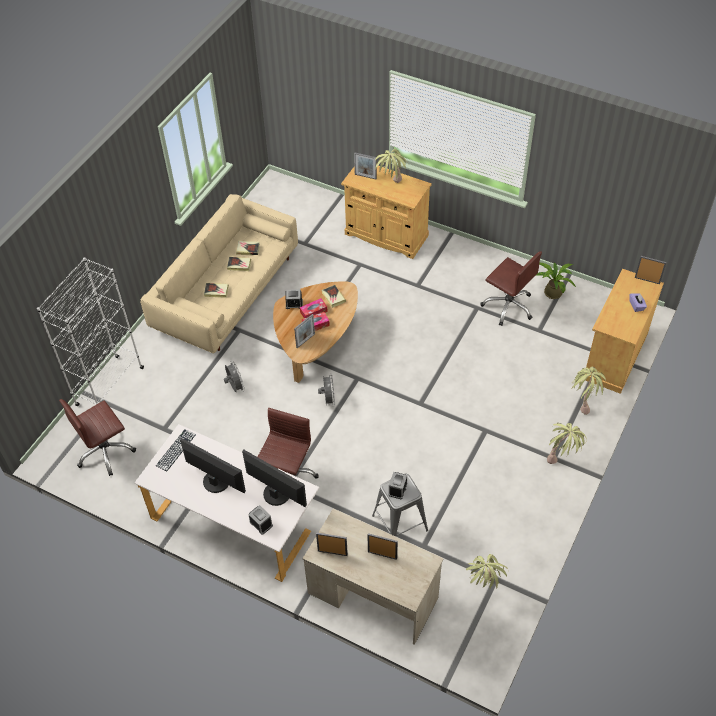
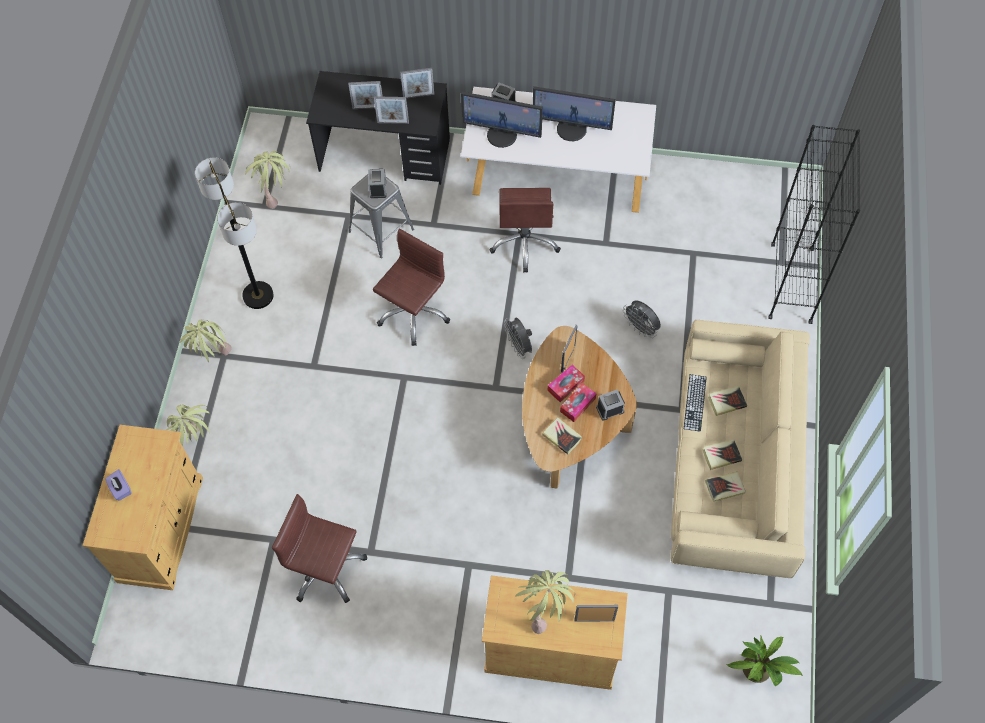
camera: 160 degrees right, 10 degrees up
(105, 451) = (740, 208): brown office chair -> brown office chair (413, 313)
(109, 386) = (791, 282): white bookcase -> black bookcase
(176, 450) = (633, 147): keyboard -> keyboard (695, 402)
(372, 595) = (385, 155): beige desk -> black desk
(517, 497) = (258, 296): none -> floor lamp
(551, 291) = (267, 618): potted plant -> potted plant (759, 671)
(647, 280) = (107, 541): picture frame -> picture frame (393, 122)

